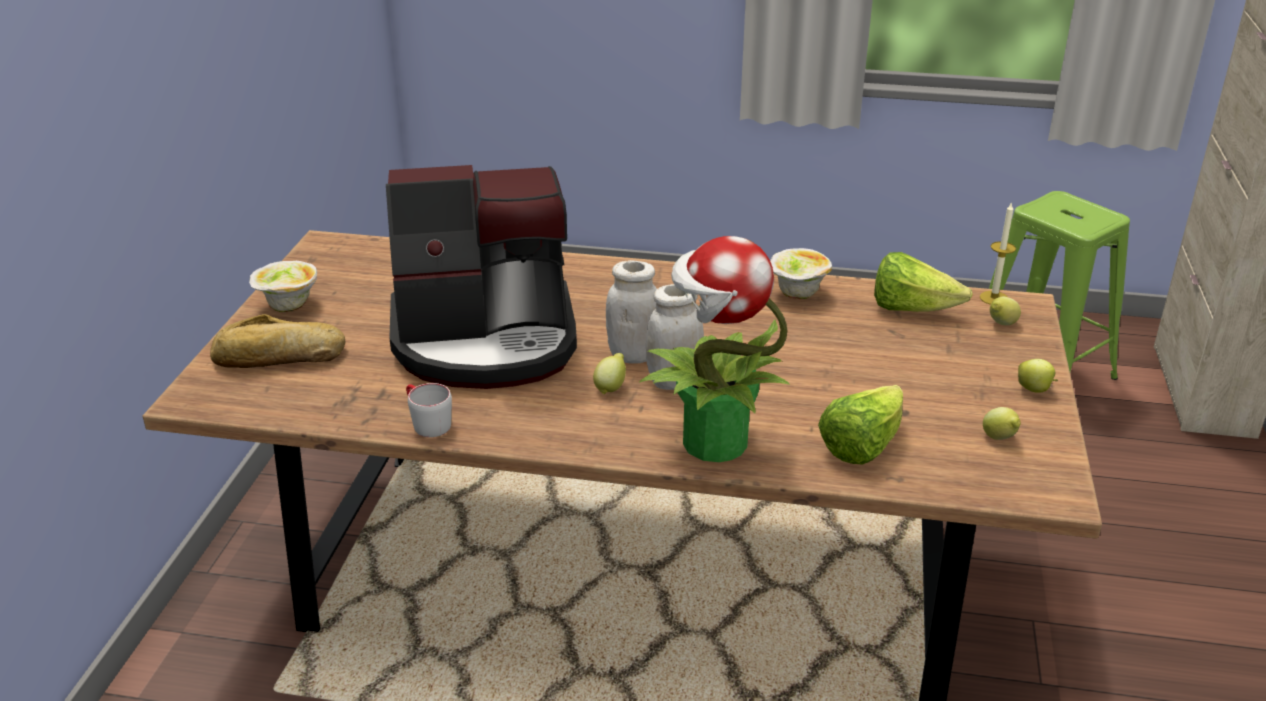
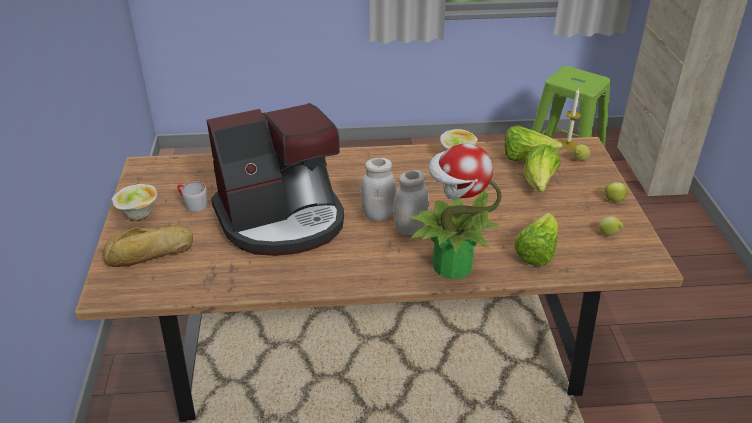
camera: 15 degrees left, 5 degrees up
(426, 422) = (270, 283): grey mug -> grey mug (192, 204)
(611, 387) = (374, 239): lemon -> none
(916, 348) = (539, 183): none -> lettuce

